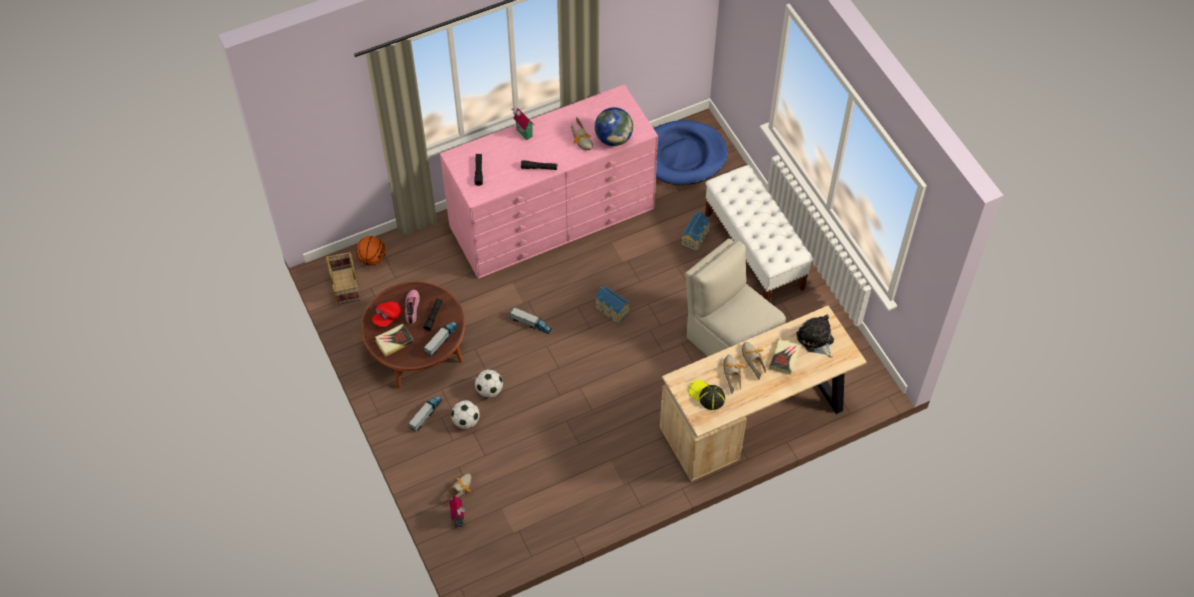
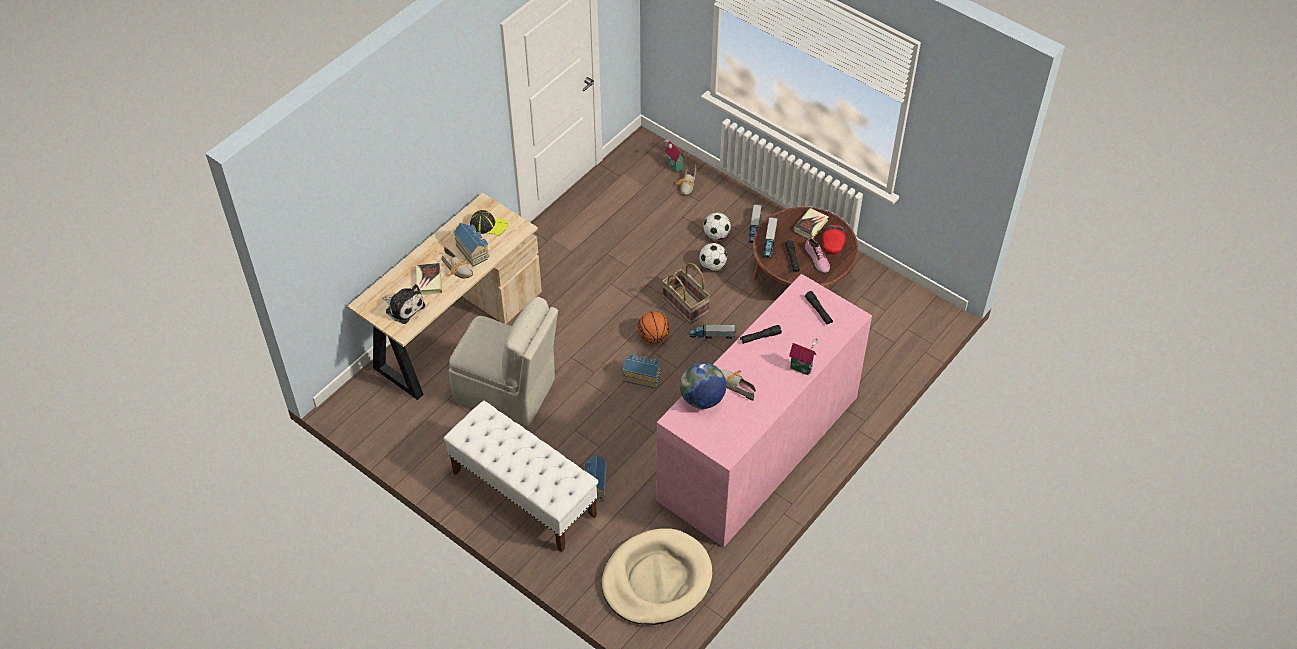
camera: 155 degrees right, 5 degrees down
(345, 285) = (910, 303): basket -> basket (686, 305)
(372, 259) = (905, 336): basketball -> basketball (653, 337)
(683, 156) = (656, 579): blue dog bed -> beige dog bed
(732, 373) = (473, 250): shoe -> toy house

